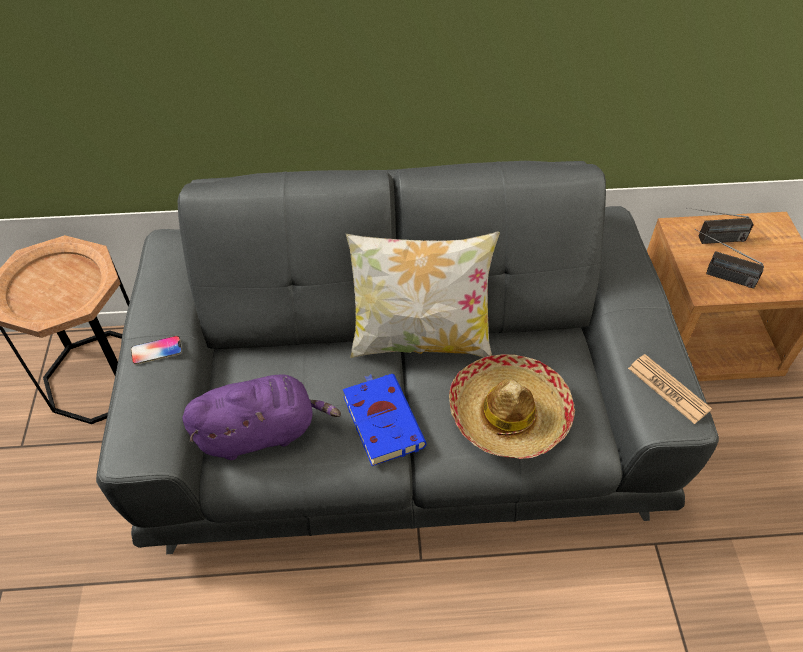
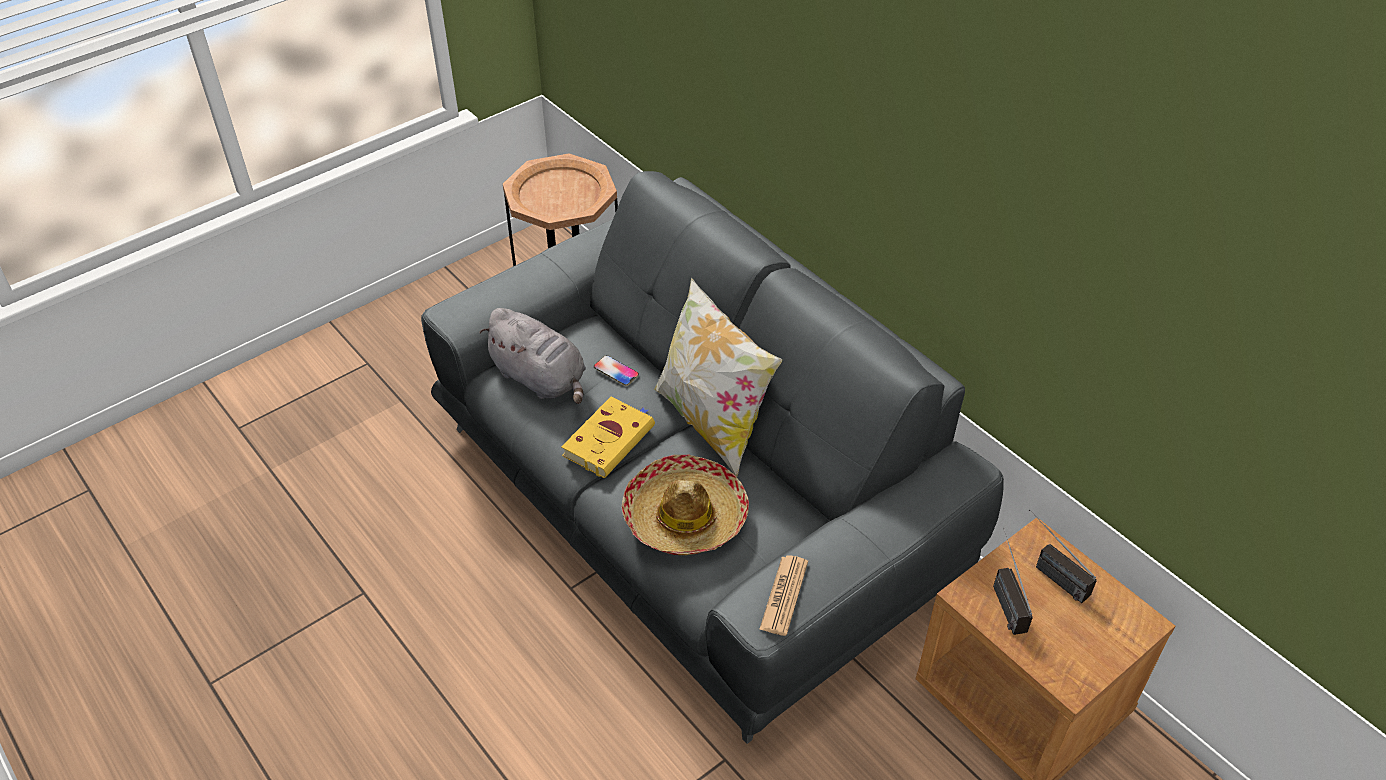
camera: 55 degrees right, 5 degrees down
(156, 350) = (543, 272): phone -> phone (616, 371)
(261, 432) = (541, 379): purple plush toy -> grey plush toy
(381, 420) = (610, 439): blue book -> yellow book

